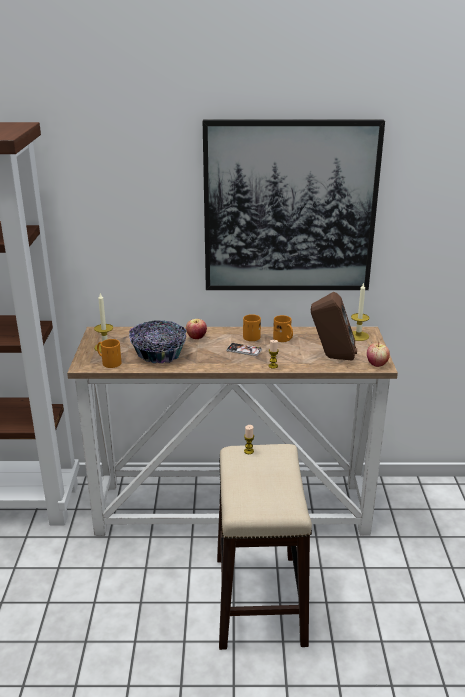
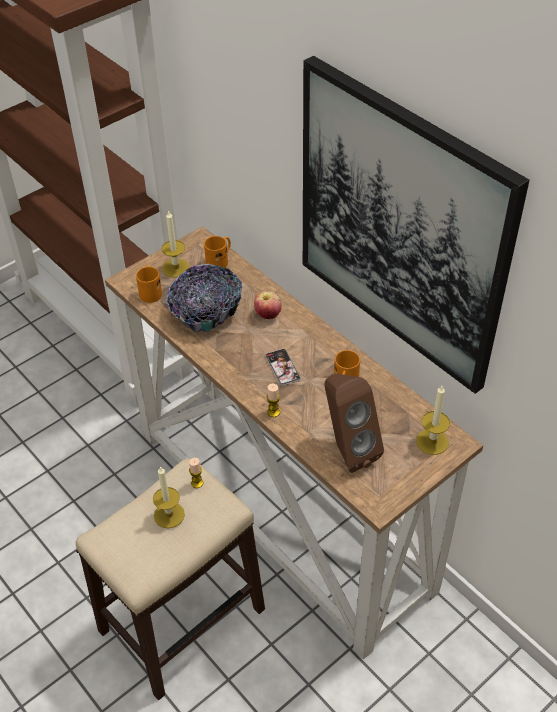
camera: 50 degrees right, 20 degrees up
(250, 335) = (322, 351): orange mug -> orange mug (220, 261)
(258, 474) = (169, 515): none -> candle
(377, 364) = (378, 498): apple -> none

